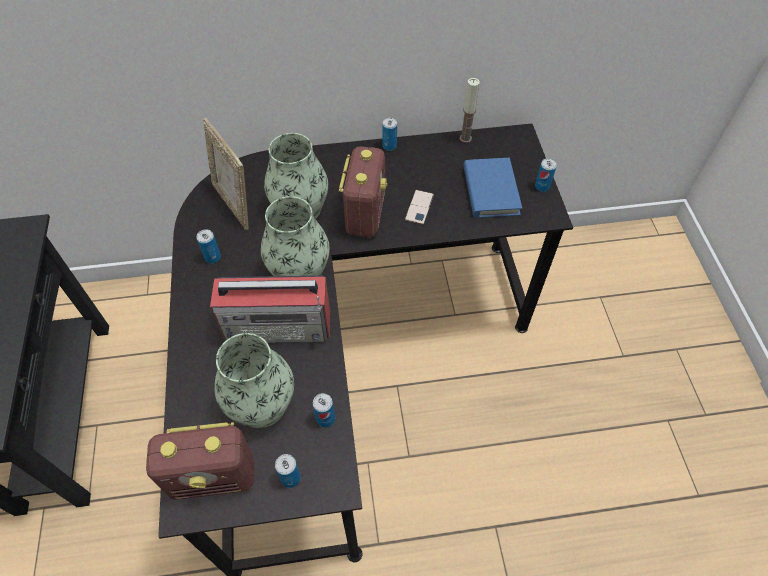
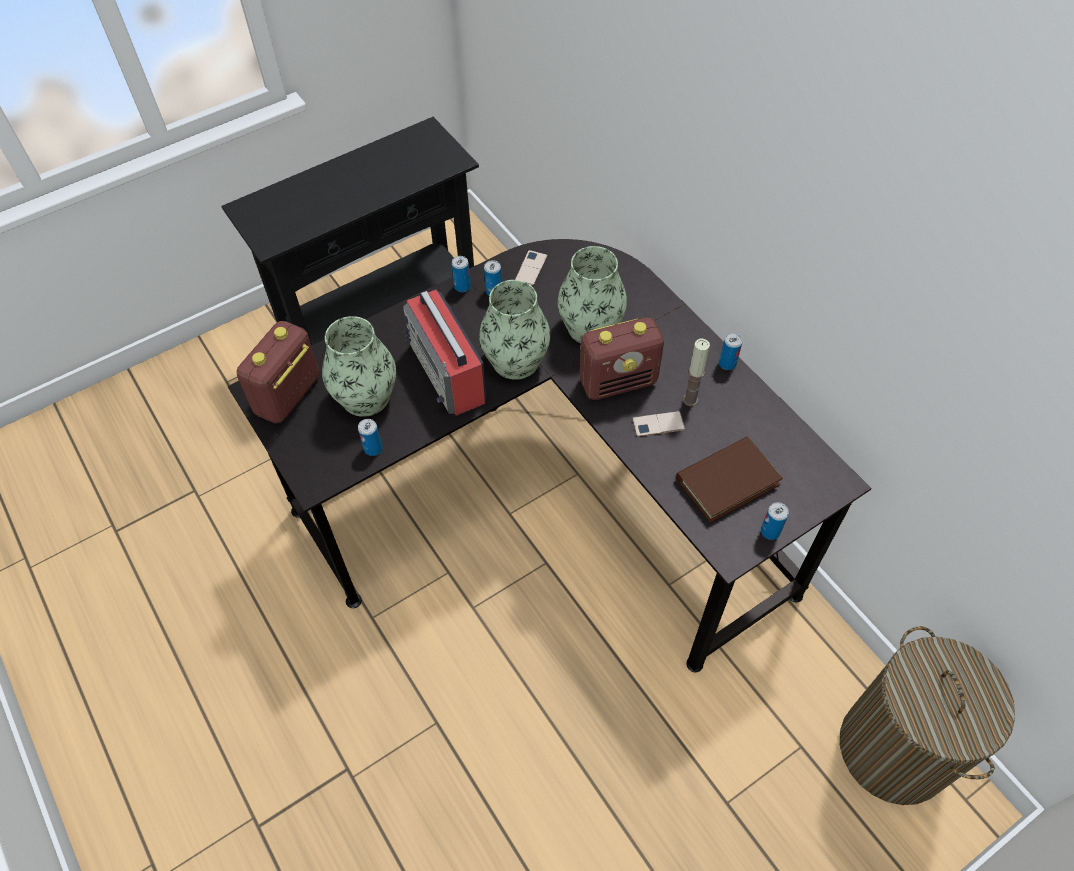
camera: 65 degrees right, 0 degrees up
(208, 222) = (531, 268): none -> phone
(214, 477) = (288, 396): radio -> radio turned 60 degrees clockwise
(234, 204) = (563, 276): picture frame -> none
(290, 478) = (308, 448): can -> can (462, 286)
(465, 138) = (792, 428): candle -> candle (690, 400)
(490, 191) = (727, 481): blue book -> brown book
(618, 251) = (894, 749): none -> laundry basket

